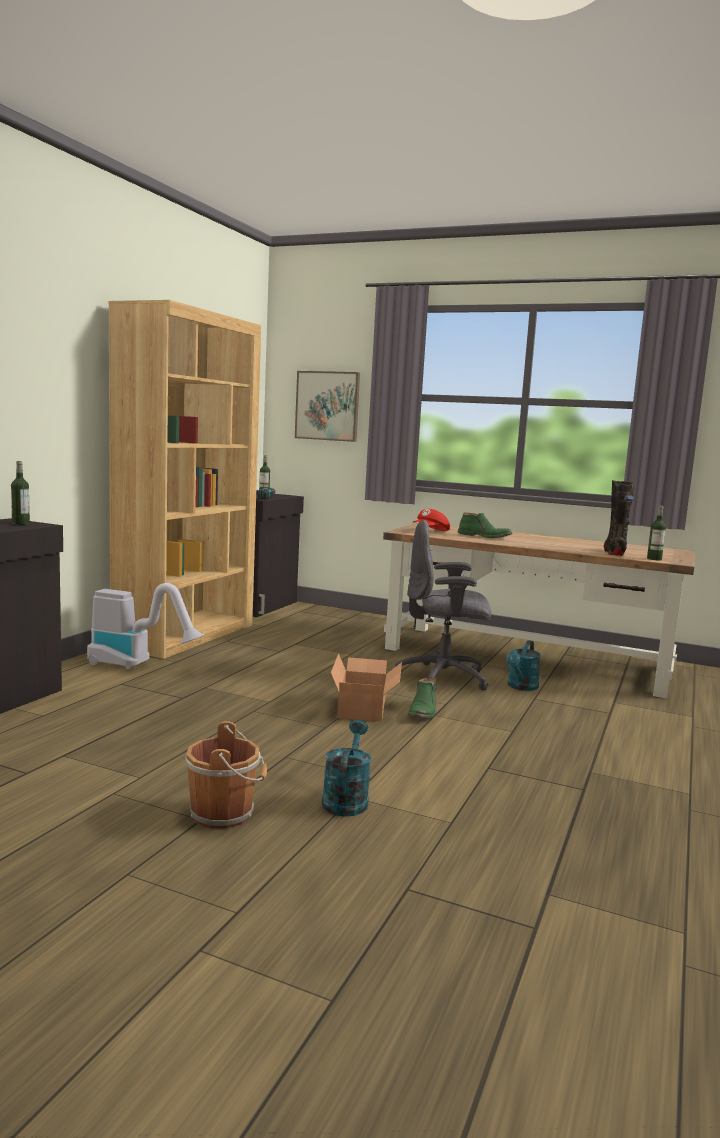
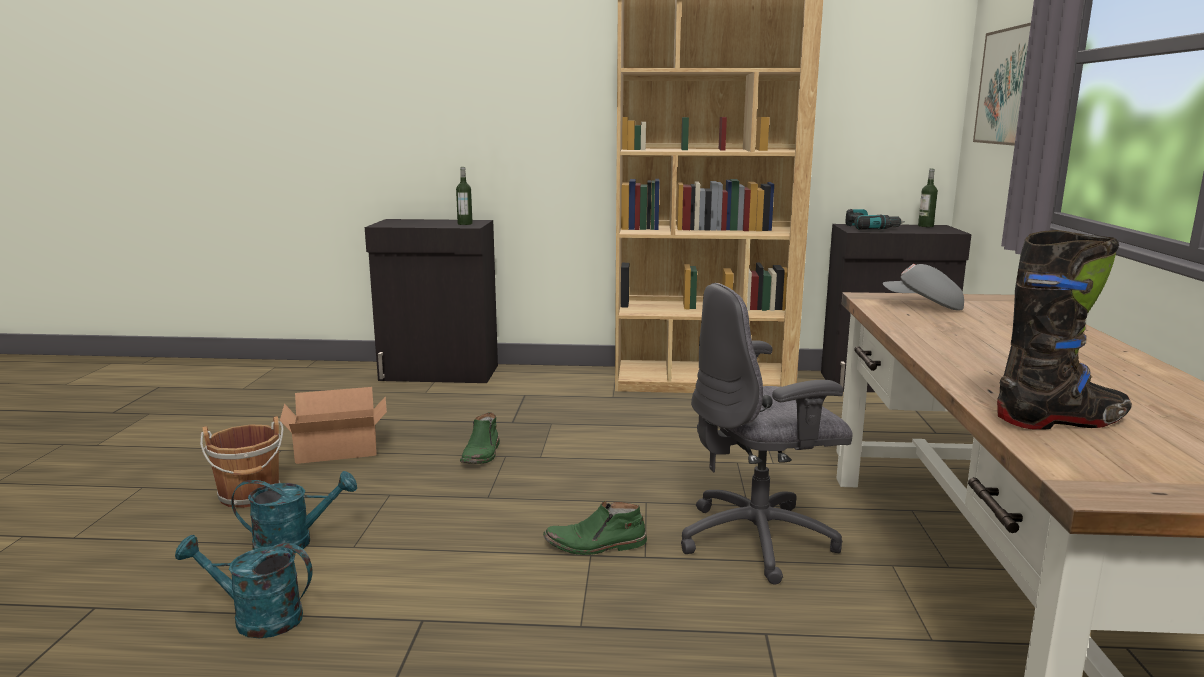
camera: 70 degrees right, 5 degrees up
(137, 665) = (582, 388): vacuum cleaner -> none
(365, 707) = (573, 507): cardboard box -> cardboard box (339, 451)
(431, 531) = (923, 306): red cap -> grey cap
(444, 679) = (759, 540): grey office chair -> grey office chair turned 90 degrees counterclockwise
(484, 536) = (971, 331): green boot -> green boot (482, 454)
(521, 687) = (812, 613): turquoise watering can -> turquoise watering can (256, 618)
(654, 559) = (1074, 461): bottle -> none

